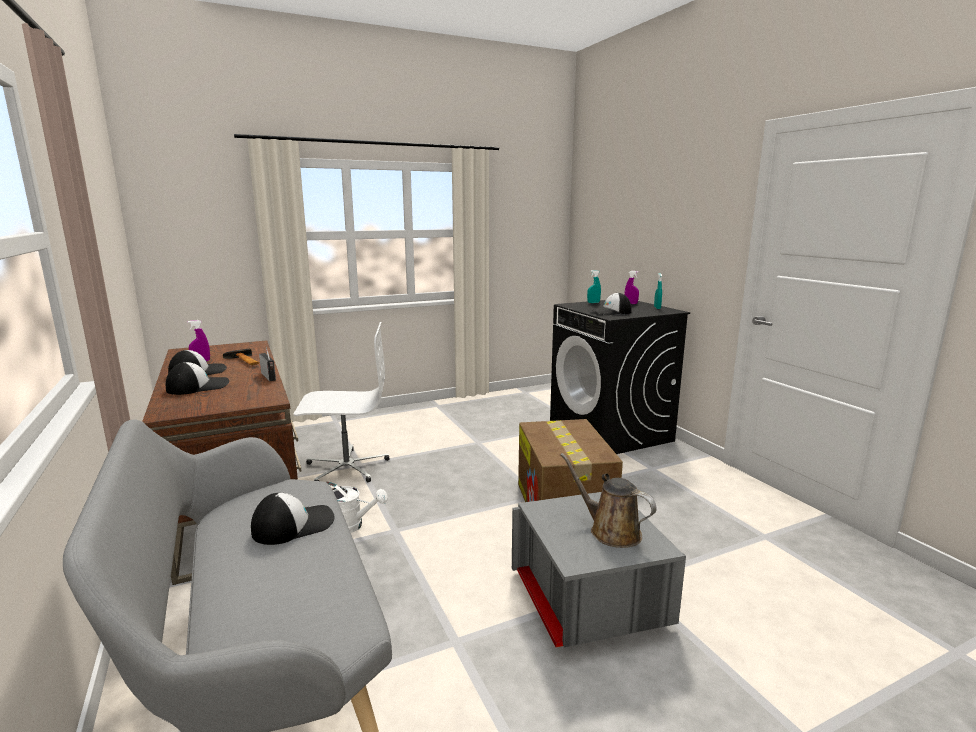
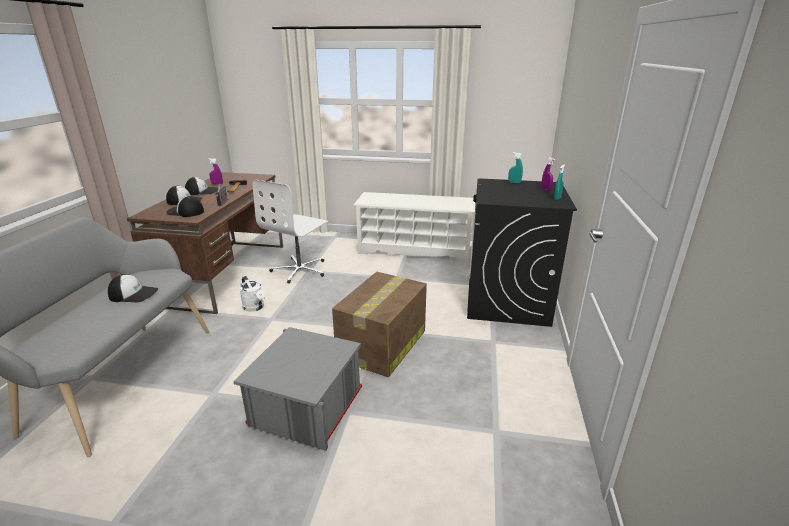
camera: 35 degrees right, 10 degrees up
(346, 467) = (300, 270): white office chair -> white office chair turned 90 degrees clockwise
(454, 412) = (414, 250): none -> white shoe rack
(610, 531) = (304, 367): brown watering can -> none
(611, 312) = (500, 195): cap -> cap (185, 212)

